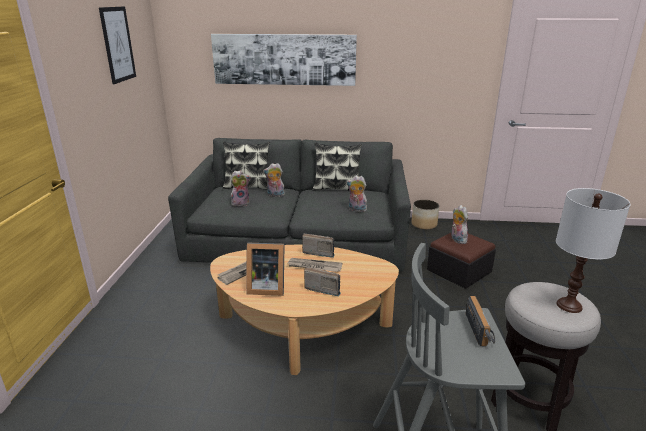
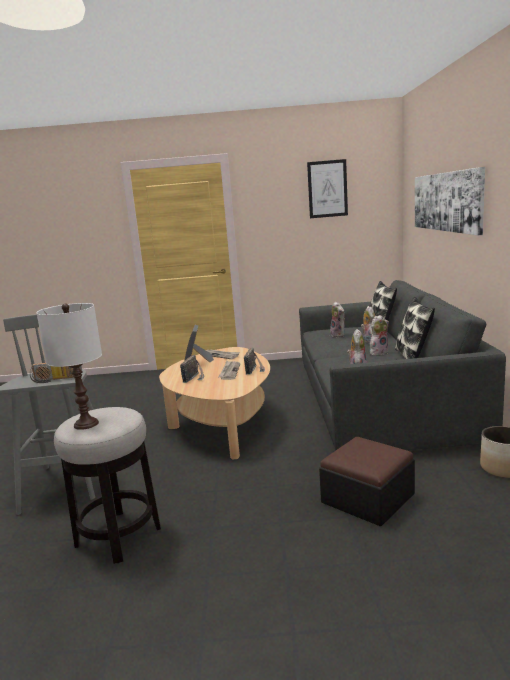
camera: 85 degrees right, 10 degrees down
(457, 239) = (367, 448): plush toy -> plush toy (378, 353)

